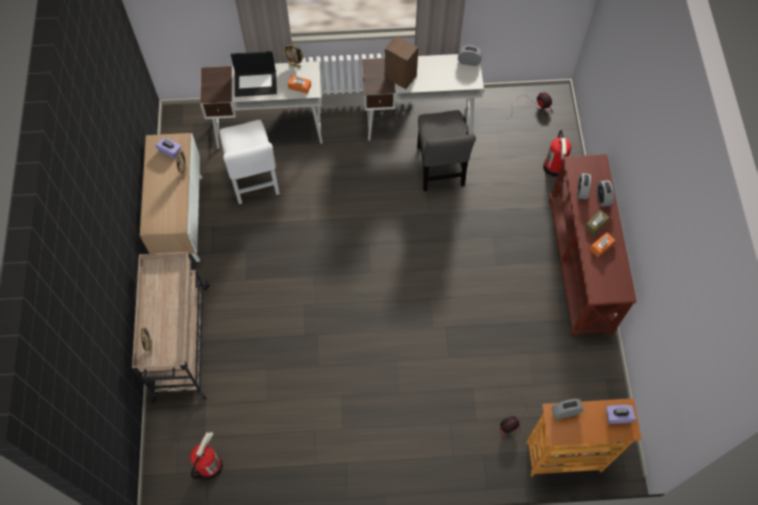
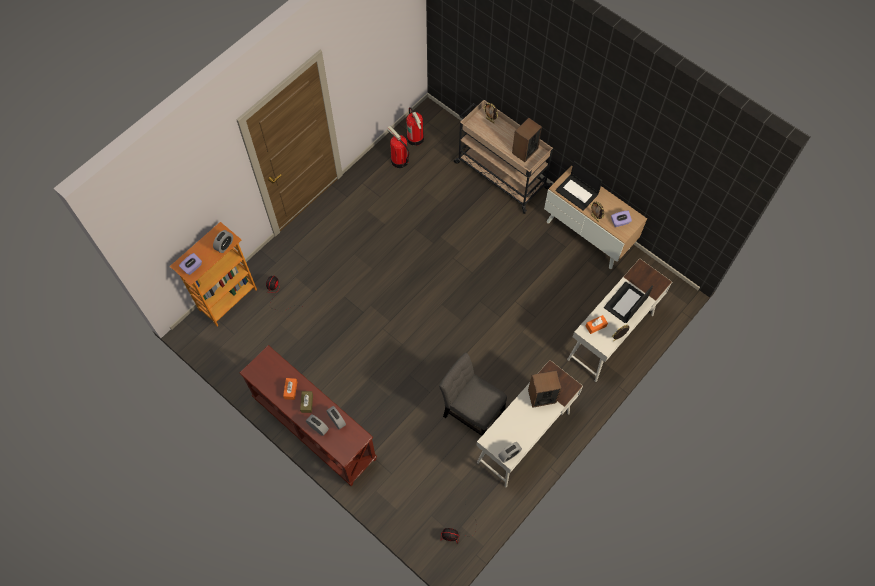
camera: 135 degrees right, 0 degrees up
(161, 283) = (524, 151): none -> speaker
(168, 206) = (577, 192): none -> laptop
(254, 180) = (577, 295): white chair -> none
(554, 167) = (395, 490): fire extinguisher -> fire extinguisher (399, 160)

